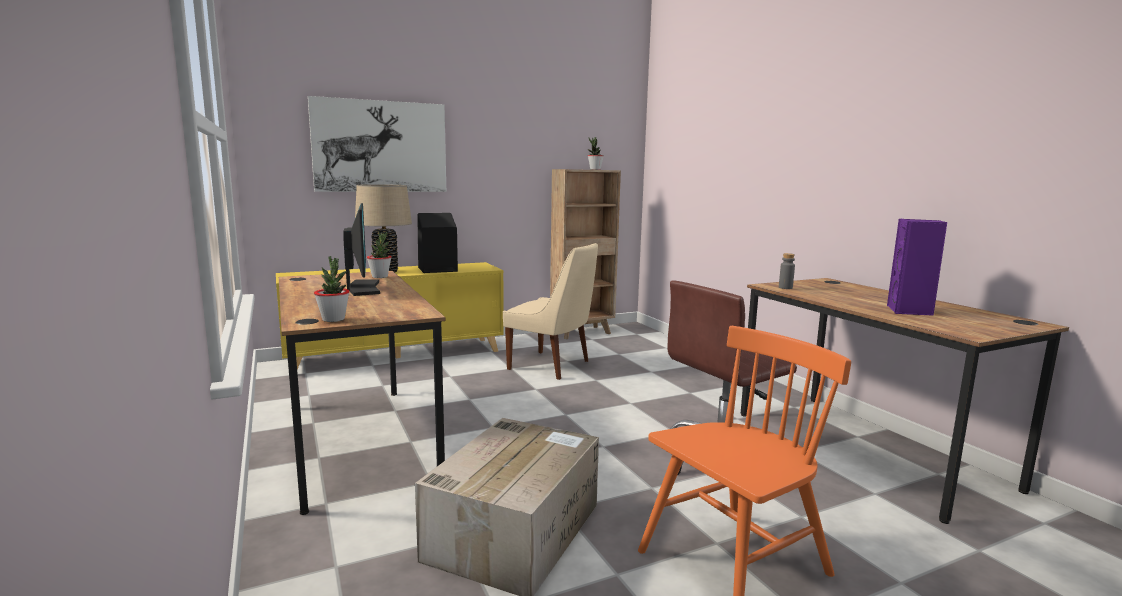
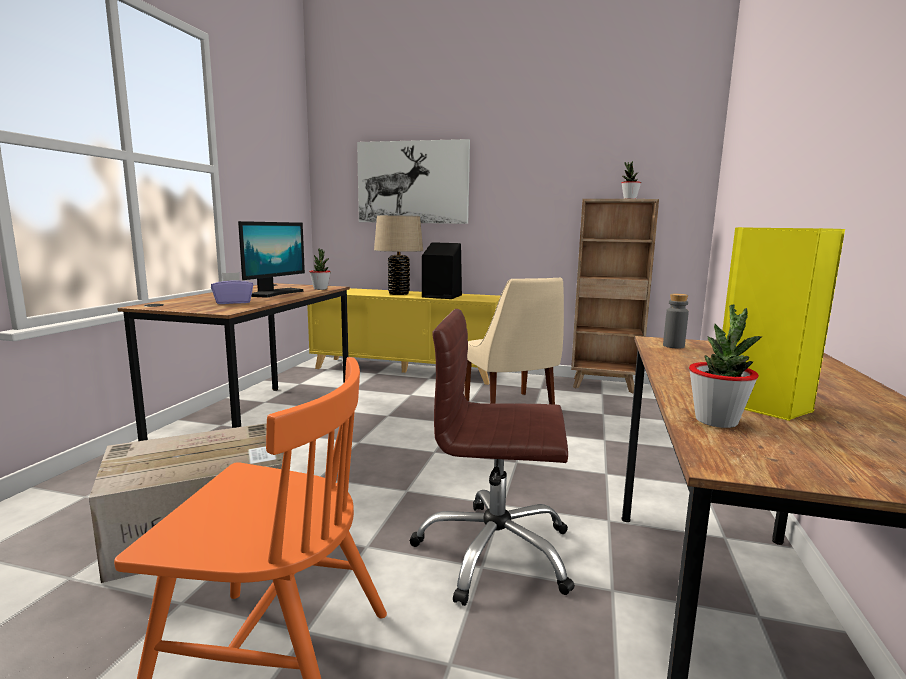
camera: 40 degrees right, 0 degrees up
(333, 319) = (167, 306): potted plant -> potted plant (716, 421)
(377, 304) = (232, 302): none -> purple tissue box
(909, 311) = (764, 406): purple speaker -> yellow speaker

